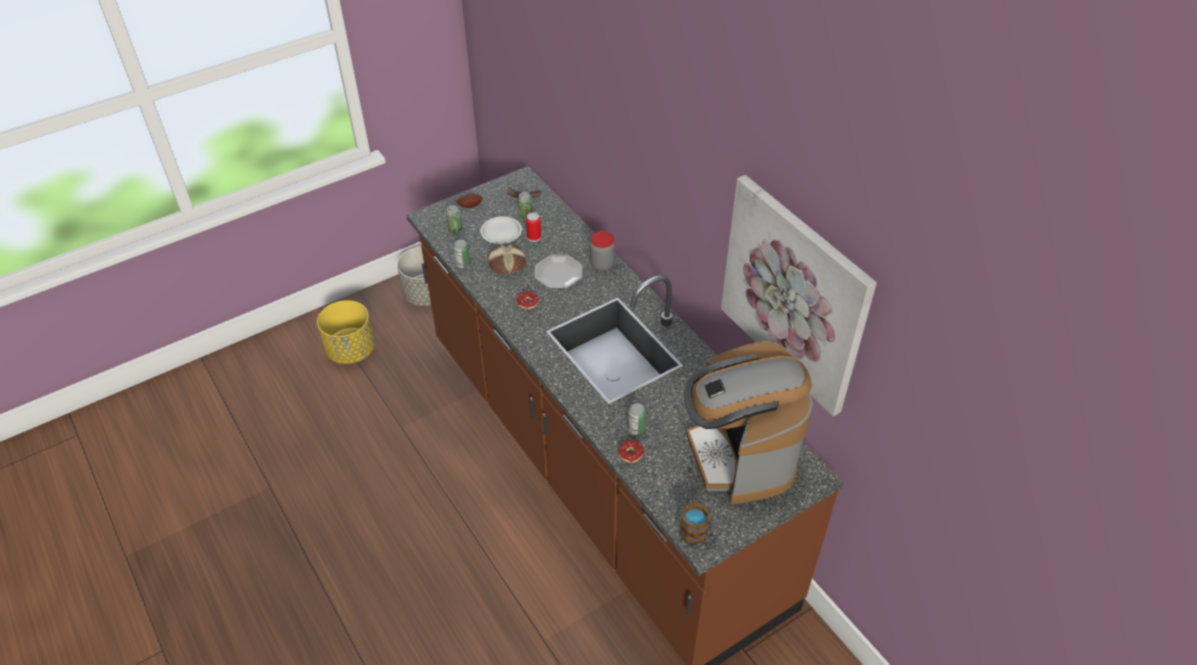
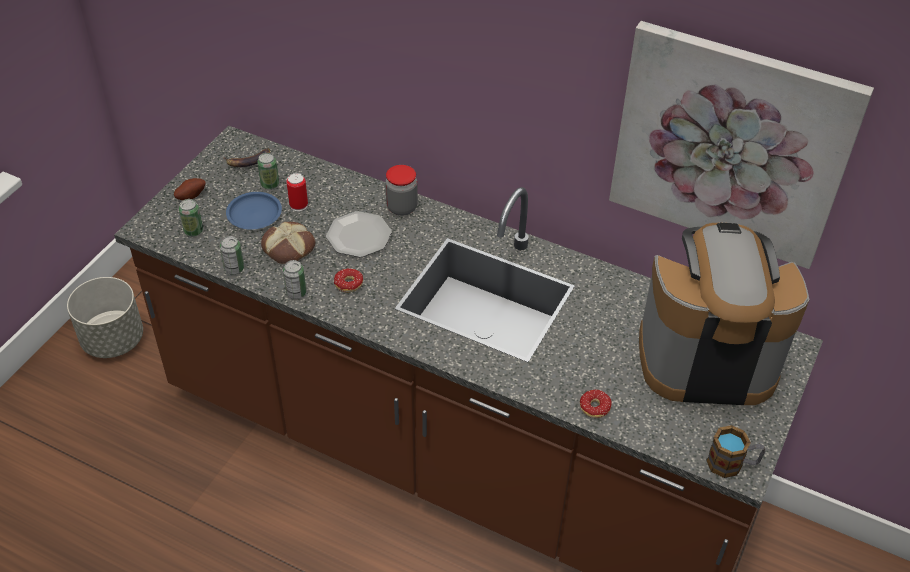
camera: 30 degrees left, 0 degrees up
(351, 350) = (57, 446): yellow planter -> none
(501, 232) = (254, 214): white plate -> blue plate
(636, 429) = (578, 376): can -> can (296, 293)
(739, 456) = (706, 358): coffee machine -> coffee machine turned 135 degrees clockwise

